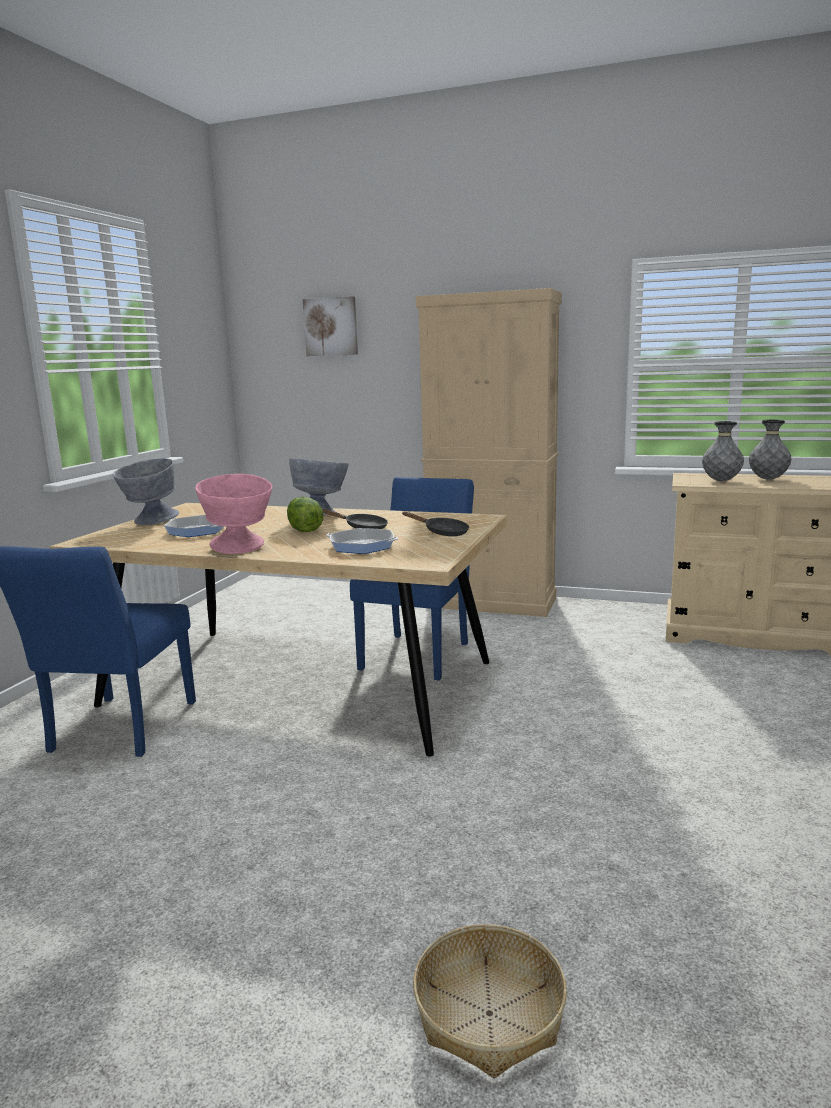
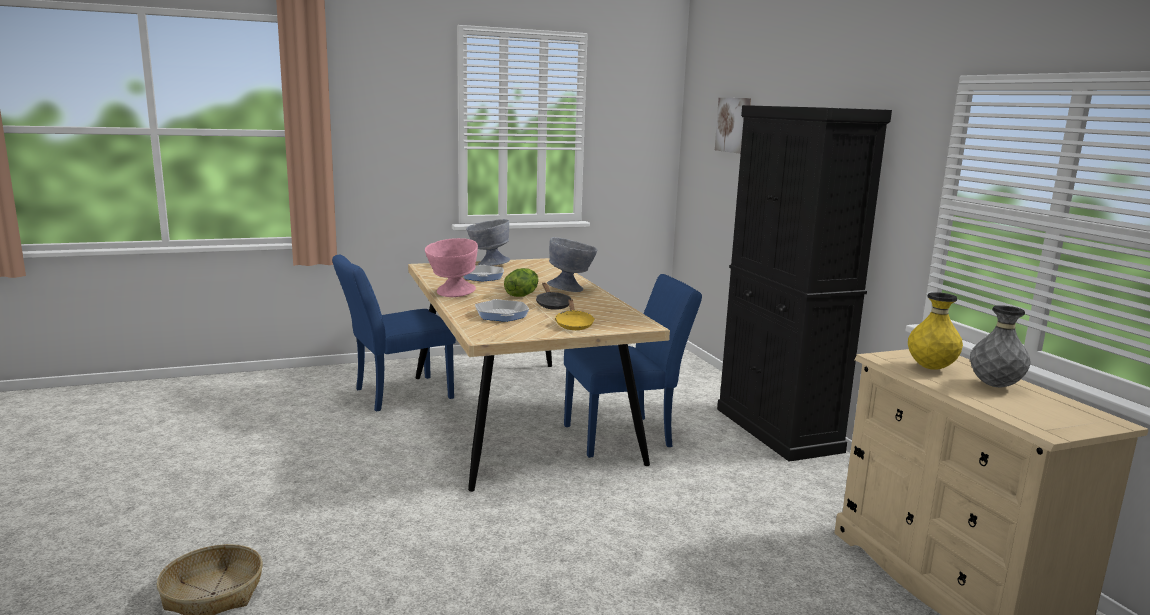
camera: 50 degrees right, 0 degrees up
(442, 532) = (573, 324): black frying pan -> yellow frying pan
(492, 602) = (777, 430): beige cabinet -> black cabinet
(721, 481) = (931, 368): grey vase -> yellow vase

